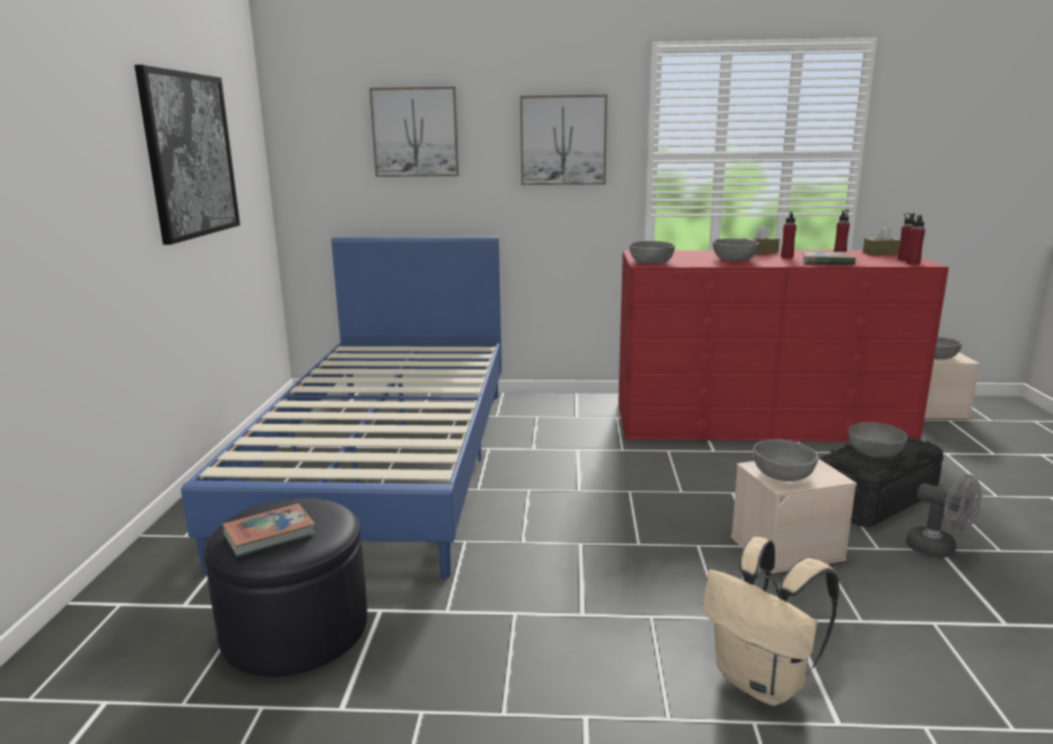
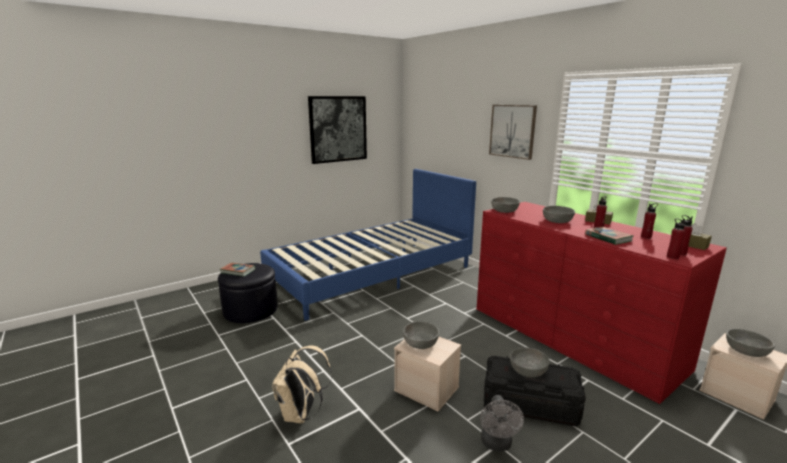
camera: 50 degrees right, 0 degrees up
(415, 132) = (450, 121): picture -> none

